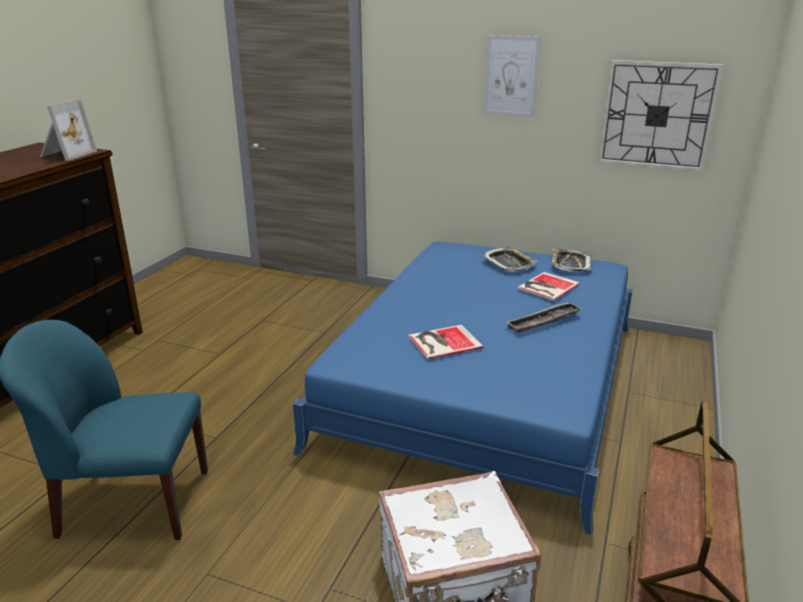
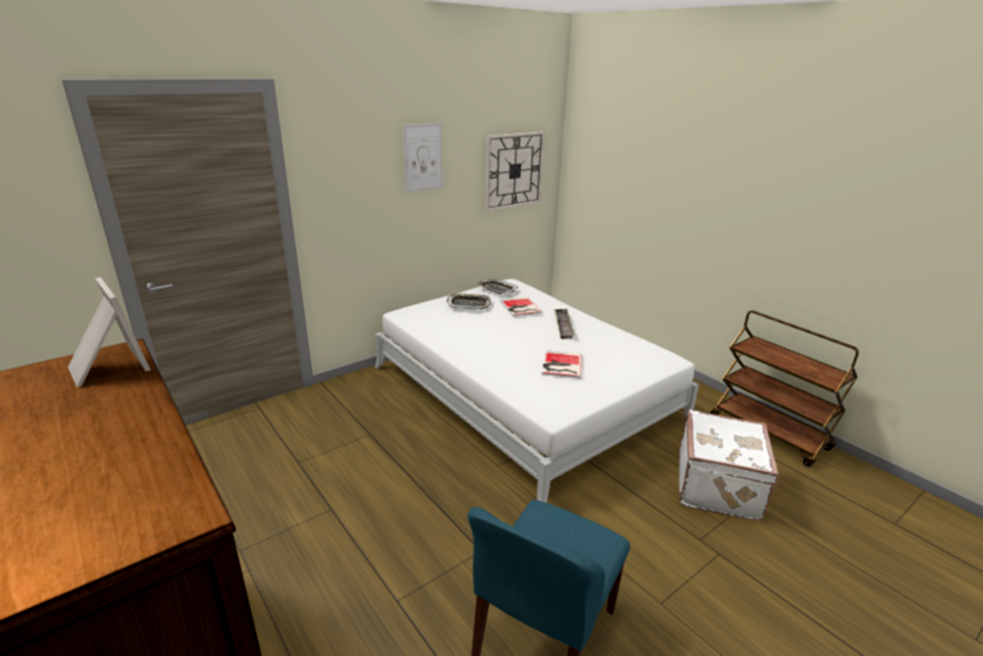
camera: 60 degrees left, 0 degrees up
(485, 383) = (523, 392): blue bed -> white bed

